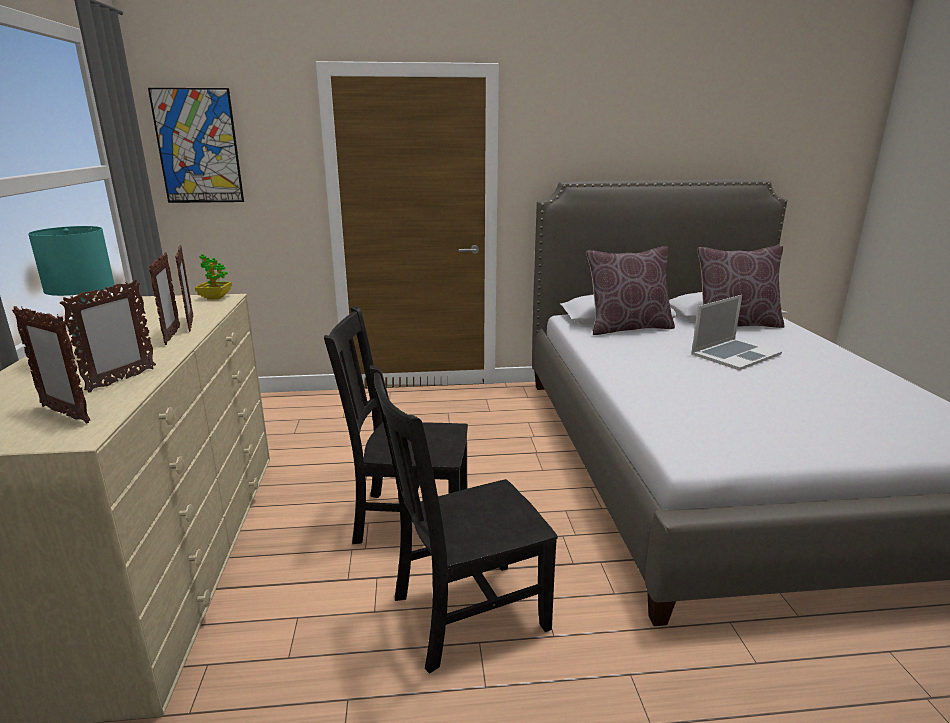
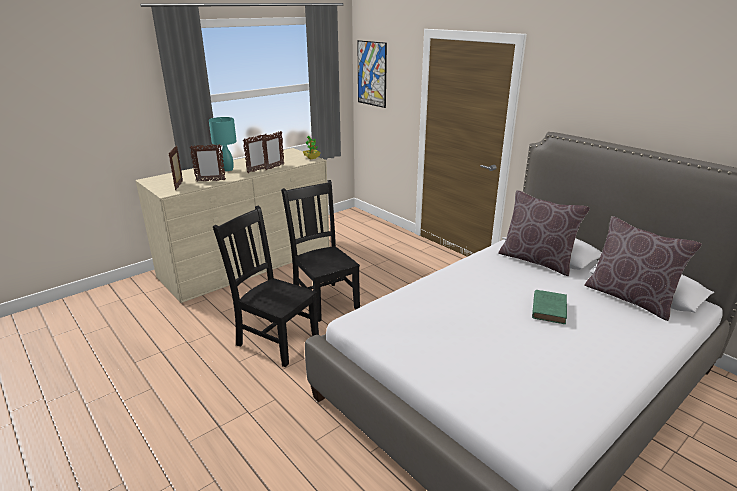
camera: 55 degrees right, 5 degrees up
(735, 354) = (549, 308): laptop -> green book

